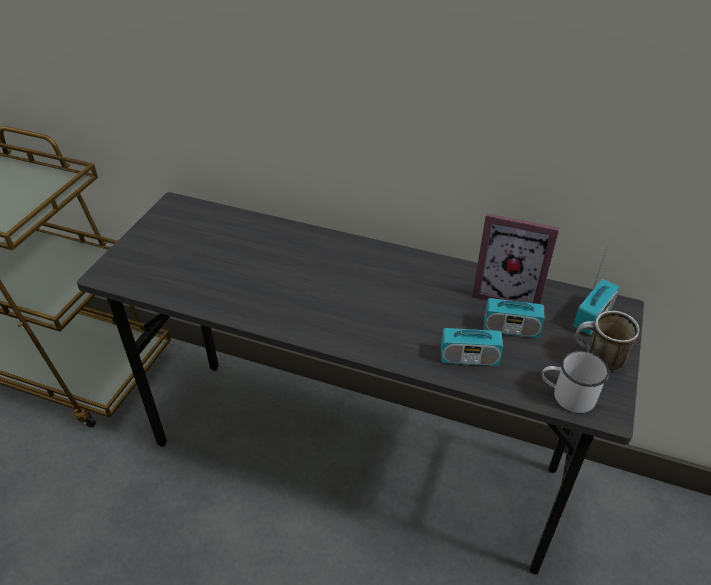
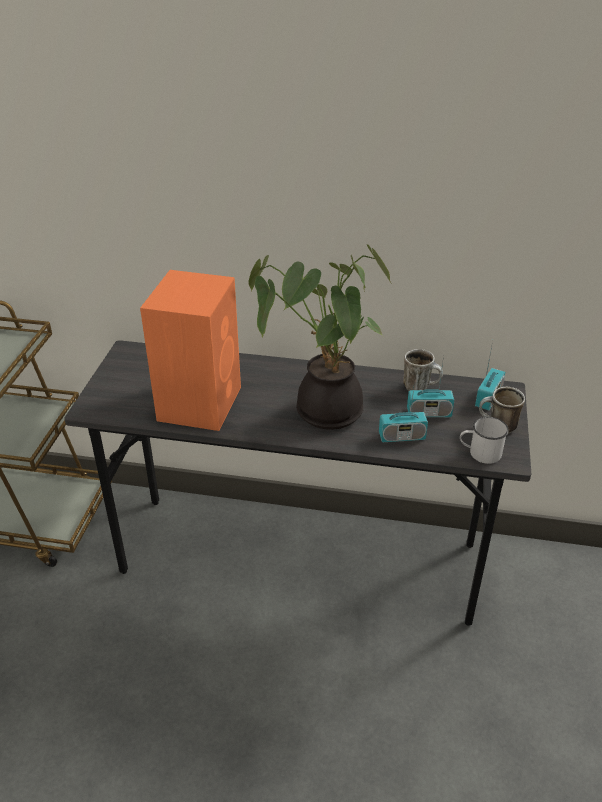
camera: 10 degrees left, 5 degrees down
(236, 280) = (200, 402): none -> orange speaker
(379, 309) = (323, 410): none -> potted plant
(508, 292) = (421, 387): picture frame -> mug

